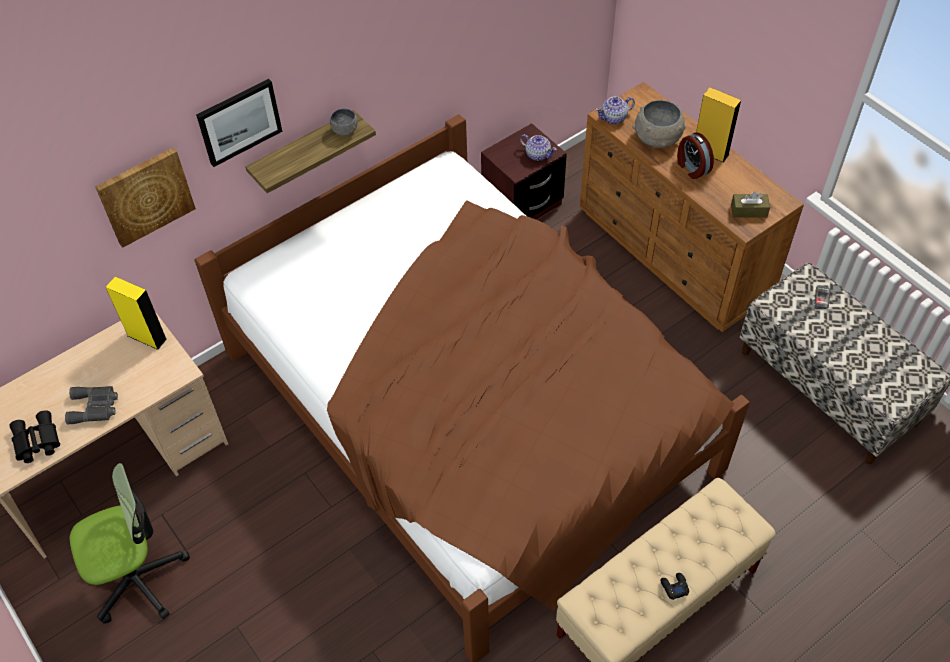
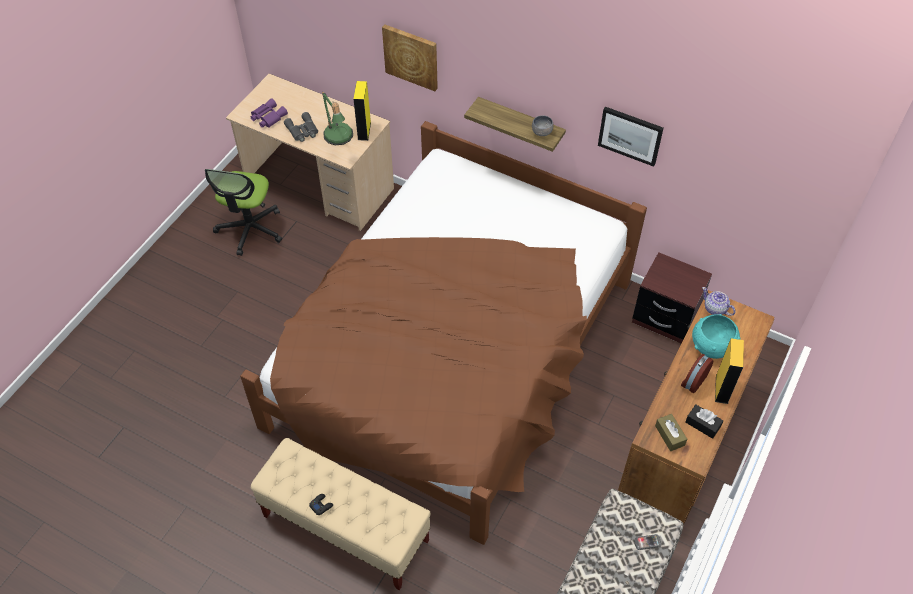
camera: 65 degrees right, 0 degrees up
(36, 442) = (267, 117): black binoculars -> purple binoculars
(138, 578) = (250, 229): office chair -> office chair turned 60 degrees clockwise
(140, 369) = (339, 138): none -> table lamp
(239, 121) = (483, 65): picture -> picture (630, 135)
(537, 154) = (680, 289): teapot -> none
(657, 138) = (712, 346): grey bowl -> turquoise bowl
(745, 181) = (702, 424): none -> black tissue box

